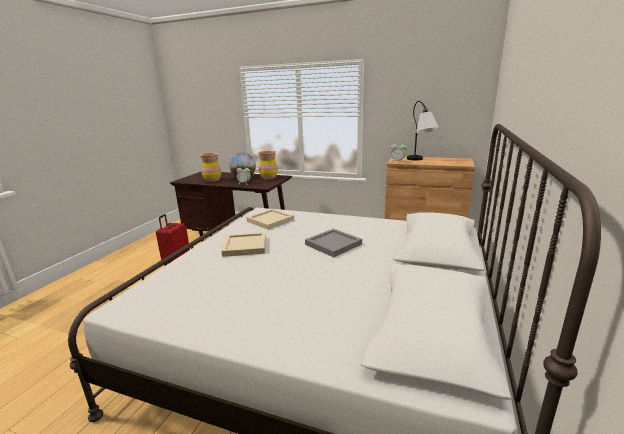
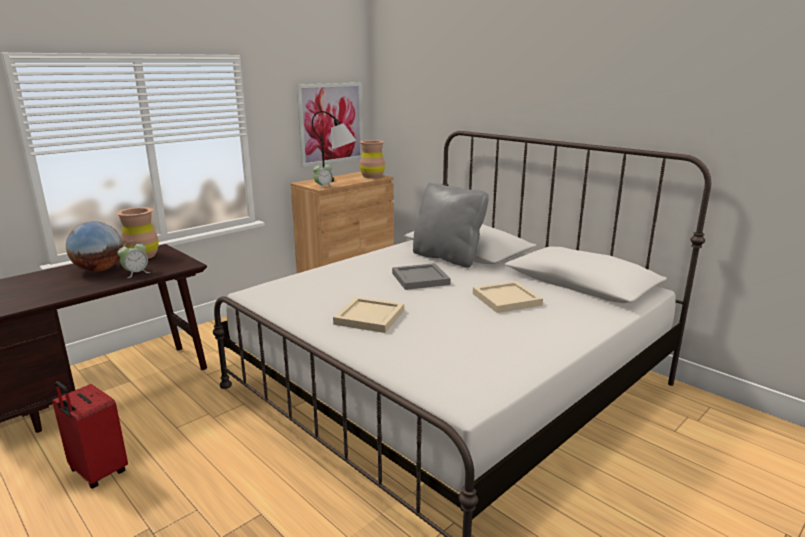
camera: 65 degrees left, 0 degrees up
(212, 180) = (46, 291): brown vase -> brown vase (372, 176)
(270, 220) = (303, 293): beige tray -> beige tray (505, 299)
(397, 243) = (447, 257): none -> grey pillow
(442, 113) = (331, 123): none -> picture

